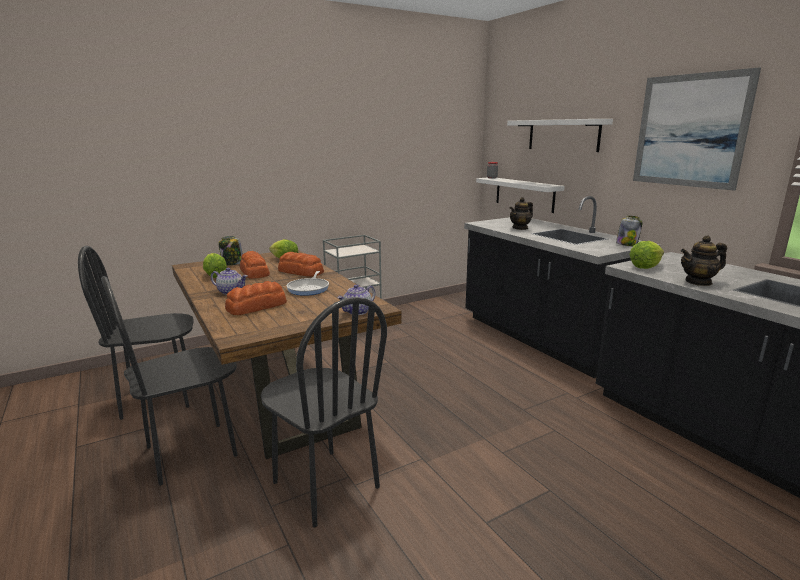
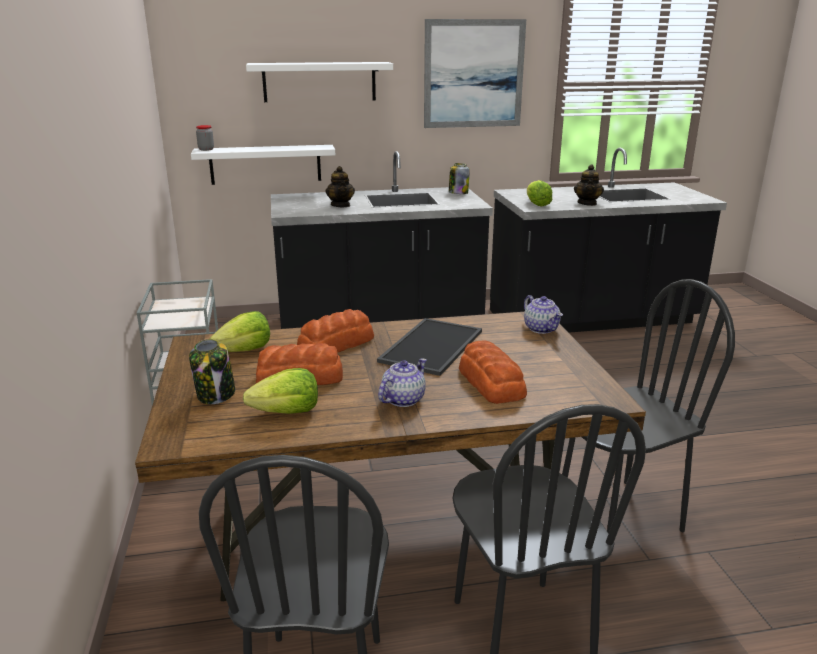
camera: 70 degrees left, 5 degrees up
(309, 288) = (430, 345): frying pan -> tray

